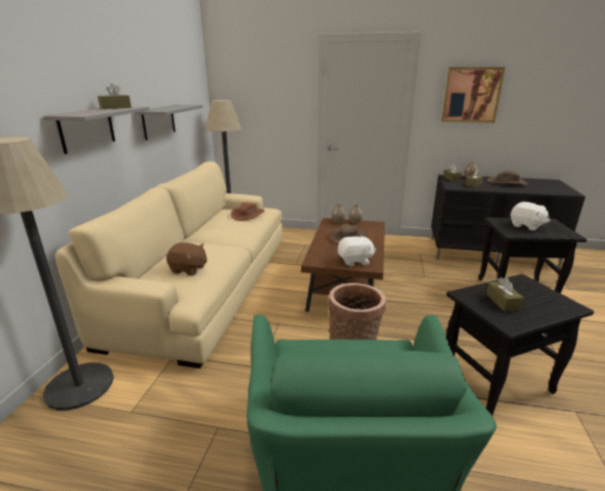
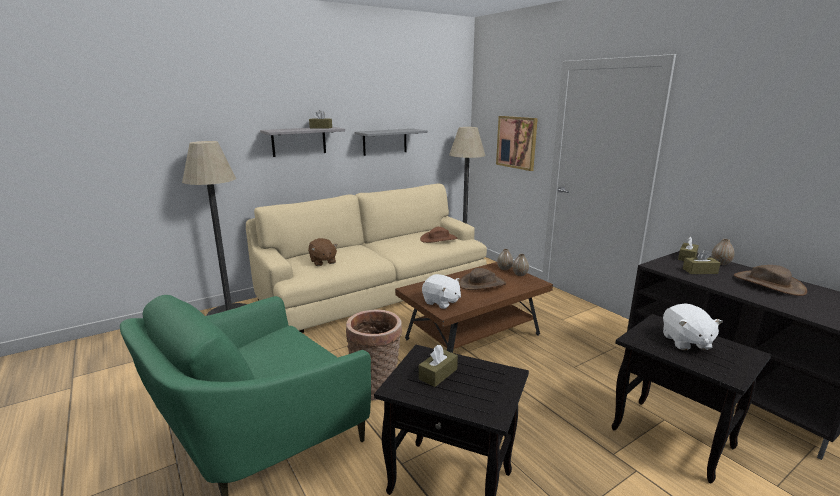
camera: 45 degrees right, 5 degrees down
(471, 95) = (741, 142): picture -> picture (516, 142)

